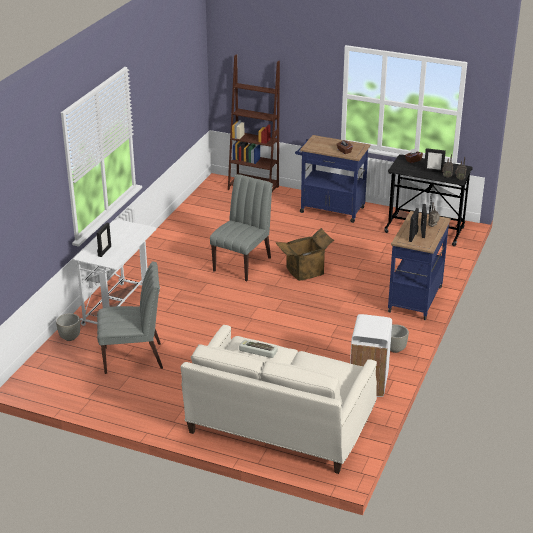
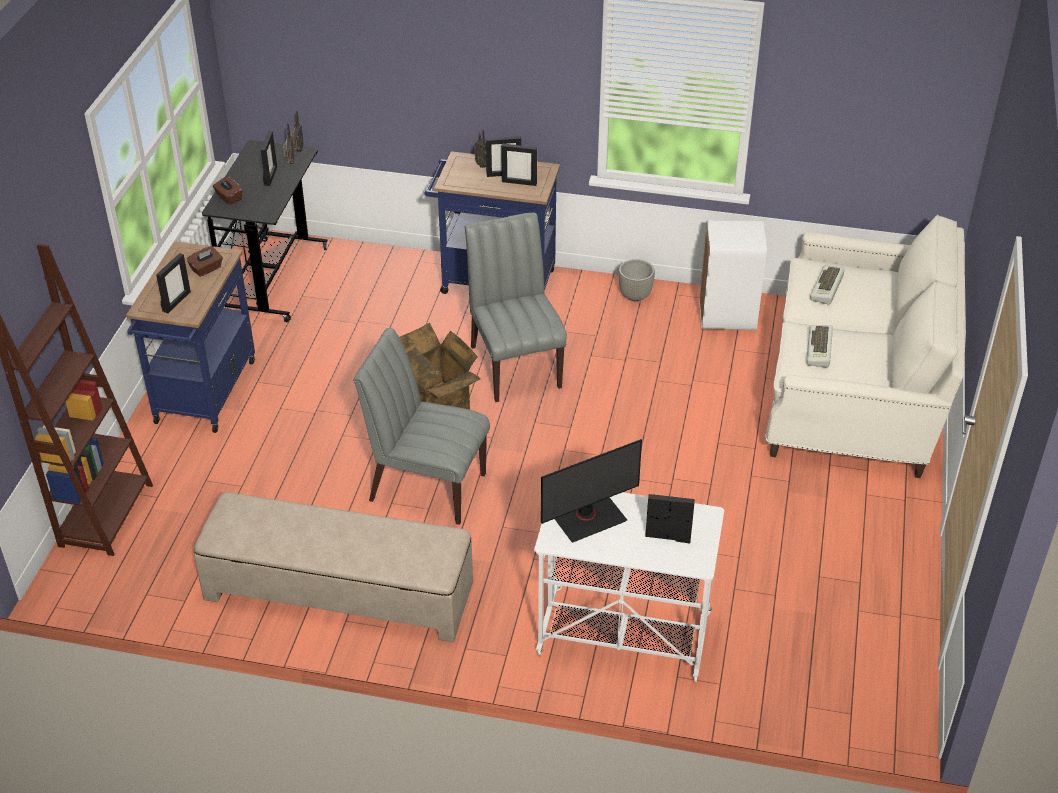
camera: 100 degrees left, 10 degrees up
(70, 337) = (741, 690): grey planter -> none
(128, 233) = (588, 517): none -> monitor
(132, 358) = (769, 583): grey chair -> grey chair (515, 367)
(184, 238) = (337, 591): none -> beige bench
(319, 144) = (176, 301): none -> picture frame
(320, 367) = (827, 288): none -> keyboard

